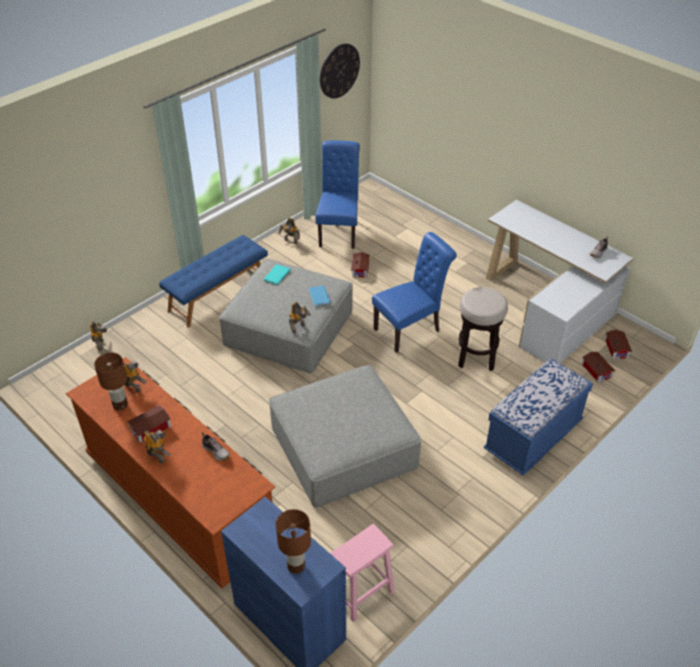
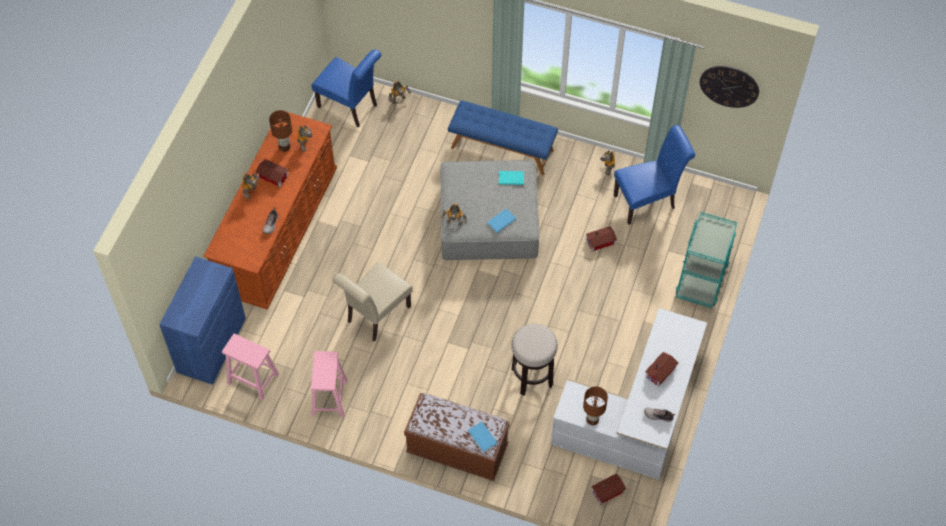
camera: 65 degrees right, 15 degrees up
(296, 565) = (187, 309): brown table lamp -> brown table lamp (593, 420)
(343, 449) = (375, 316): grey ottoman -> beige chair
(410, 329) = (540, 313): blue chair -> blue chair (350, 107)
(422, 524) = (329, 397): none -> pink stool
(432, 228) = (702, 279): none -> turquoise cart
(533, 437) = (457, 450): blue bench -> brown bench
(565, 381) = (482, 438): none -> blue book
(596, 370) = (568, 480): toy house -> toy house (661, 372)

